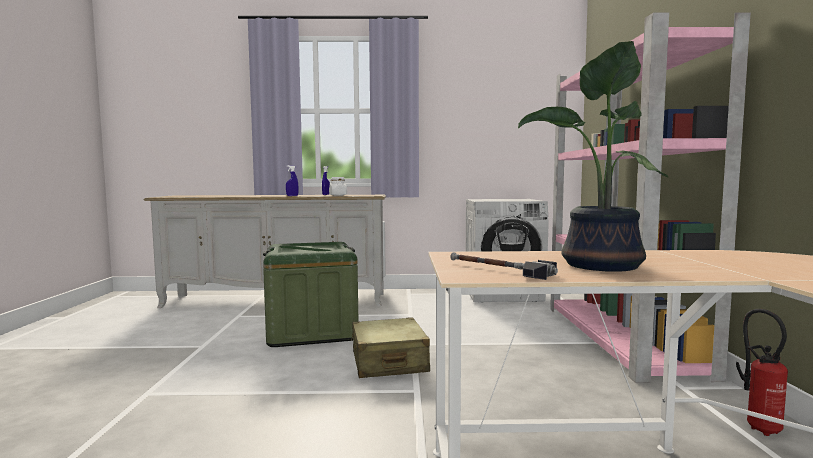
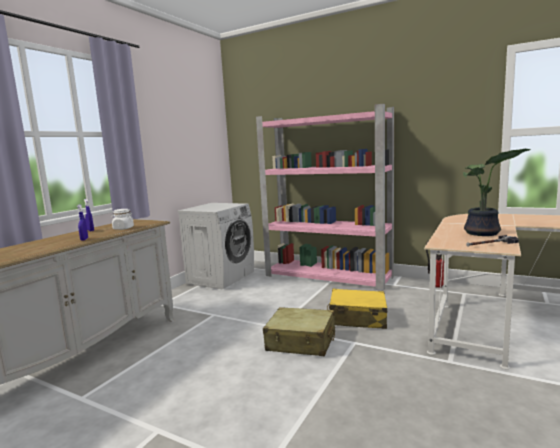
camera: 60 degrees left, 5 degrees up
(311, 331) = (195, 361): green storage box -> none
(495, 381) = (357, 318): none -> yellow suitcase

